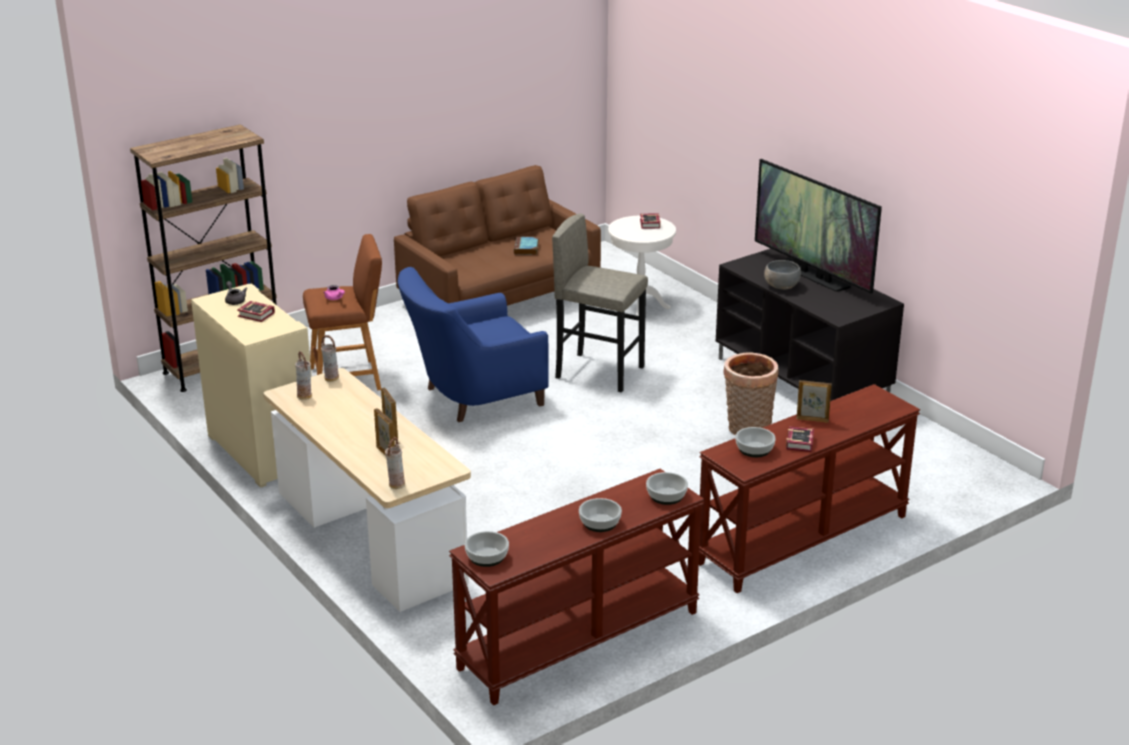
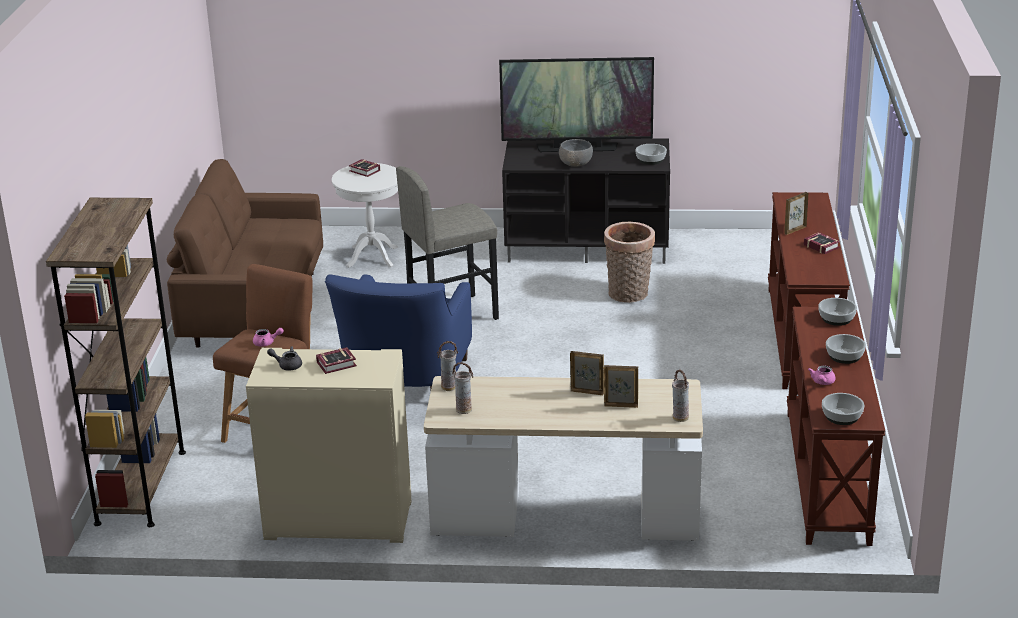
camera: 50 degrees left, 0 degrees up
(526, 249) = (275, 241): book -> none
(536, 528) = (822, 382): none -> pink teapot
(754, 449) = (811, 264): bowl -> bowl (651, 160)

